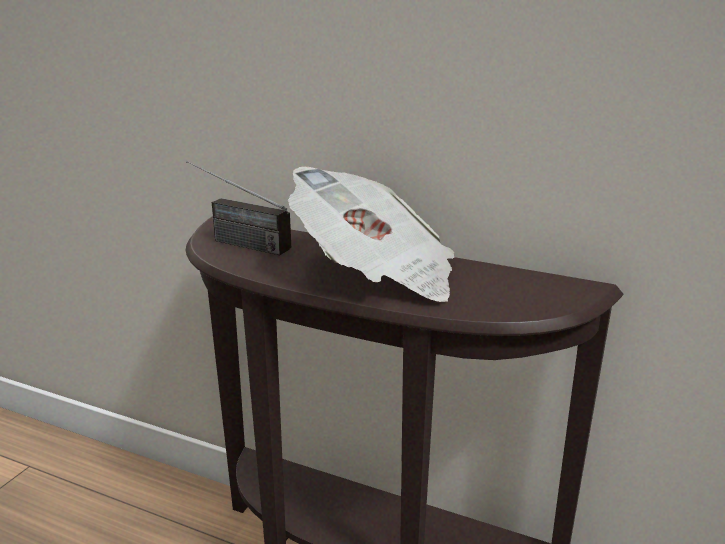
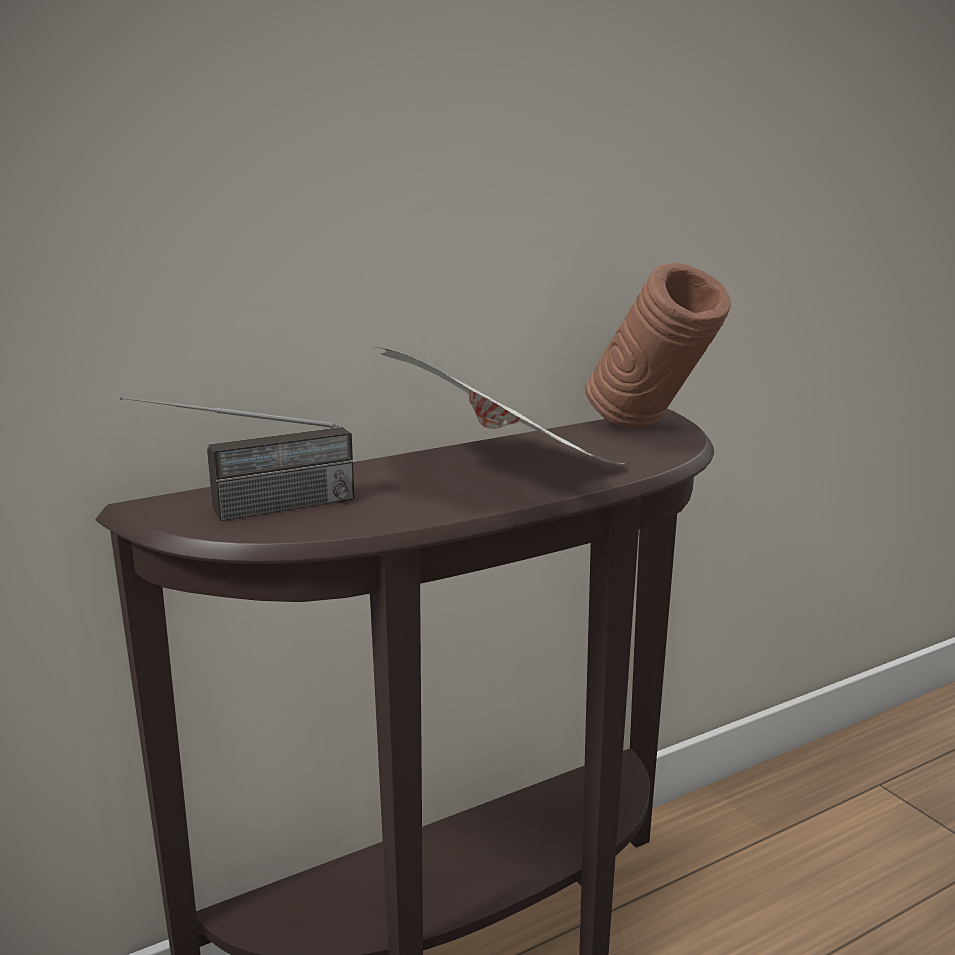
camera: 55 degrees left, 5 degrees down
(539, 293) = (650, 431): none -> brown vase

